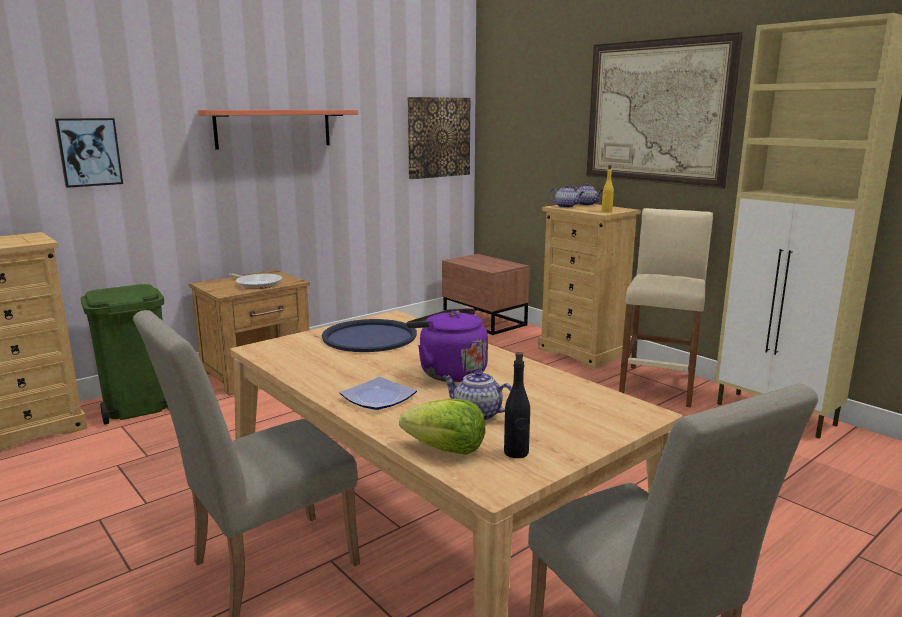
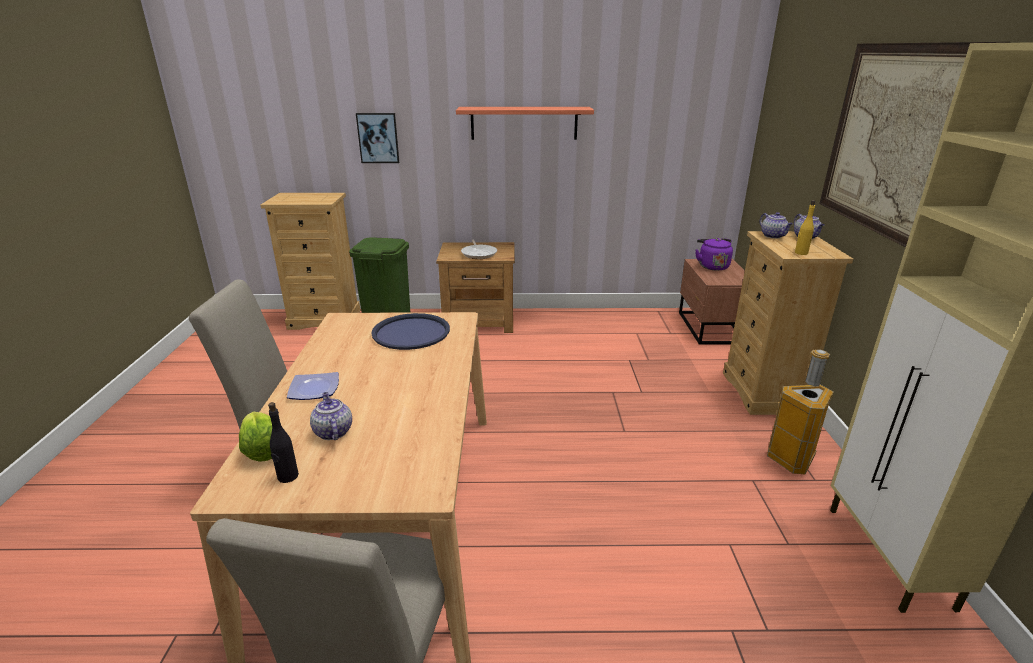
camera: 40 degrees right, 10 degrees up
(438, 137) = (705, 135): picture -> none
(449, 372) = (391, 386): purple kettle -> purple kettle (712, 266)
(658, 385) = (792, 460): beige stool -> trash can

